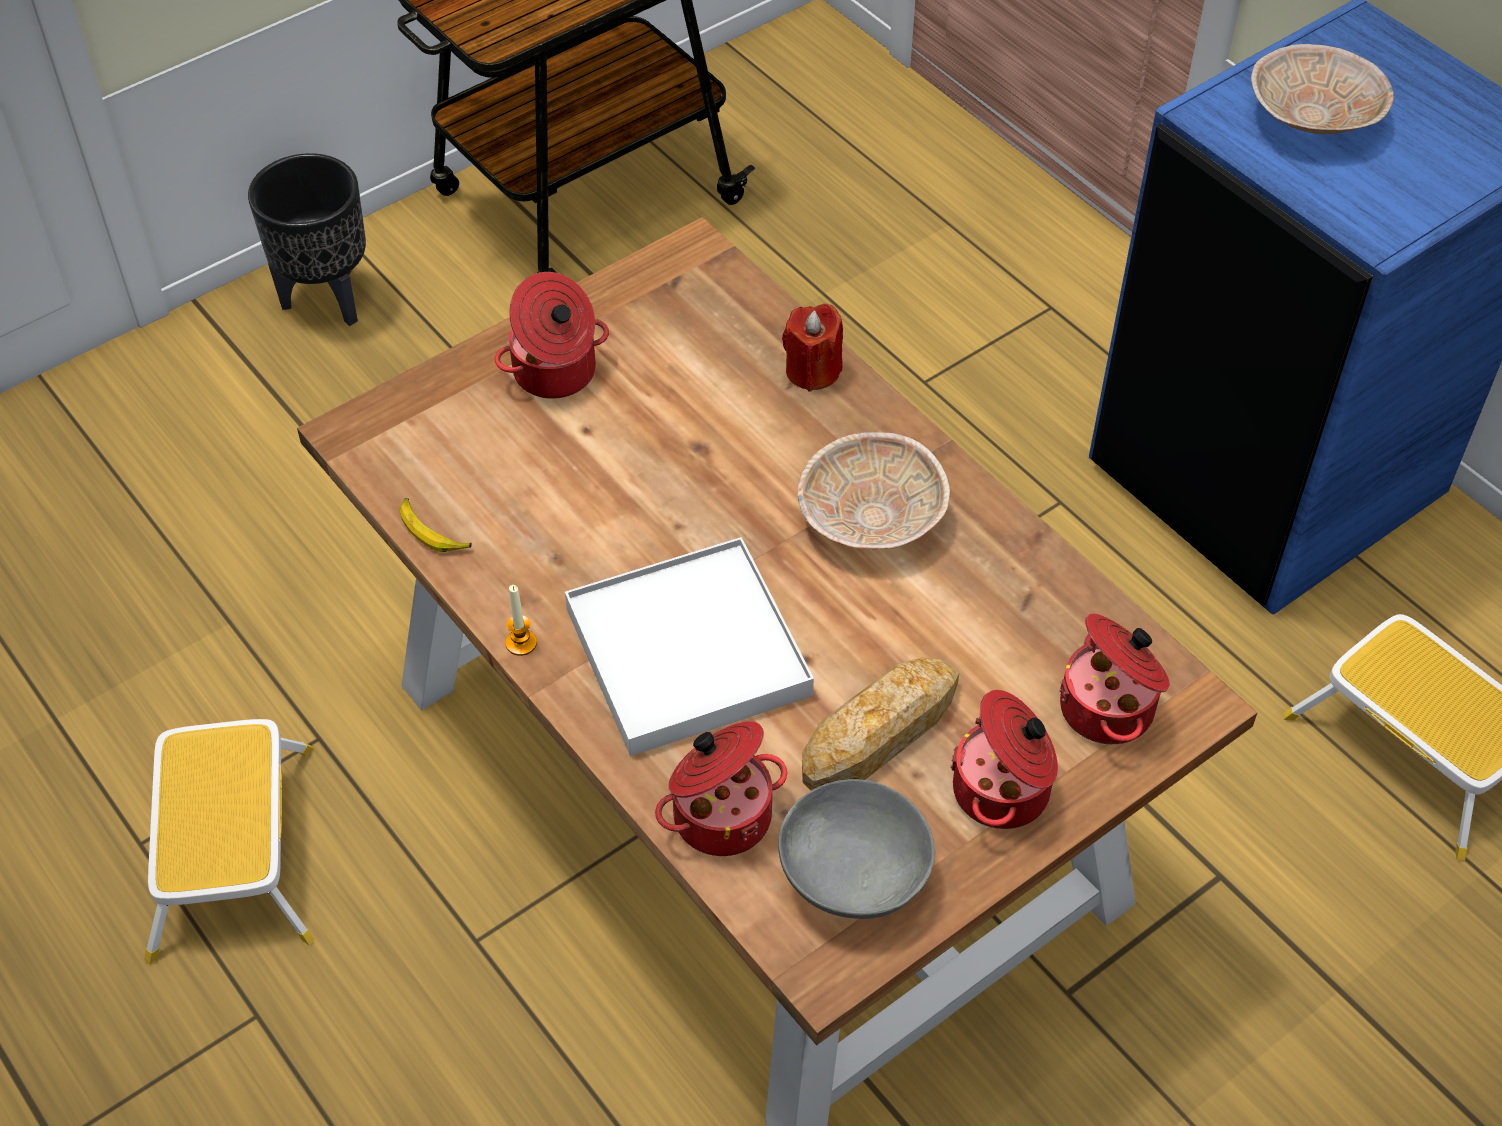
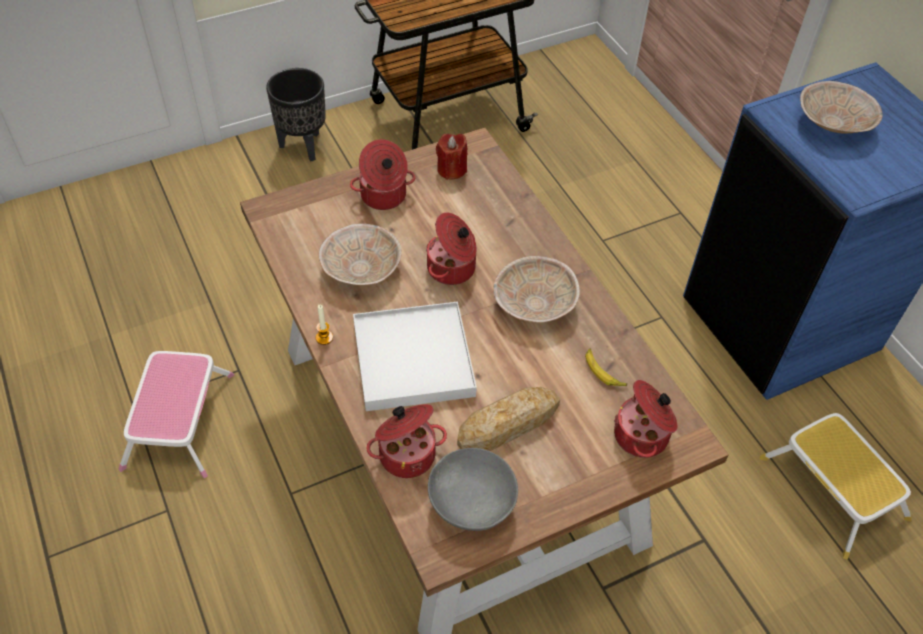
camera: 10 degrees right, 0 degrees up
(234, 850) = (179, 420): yellow step ladder -> pink step ladder
(432, 532) = (294, 269): banana -> banana (603, 371)
(552, 508) = (361, 268): none -> beige bowl
(813, 371) = (523, 218): red candle -> red candle (451, 170)
(1004, 791) = (570, 472): cooking pot -> cooking pot (452, 269)

